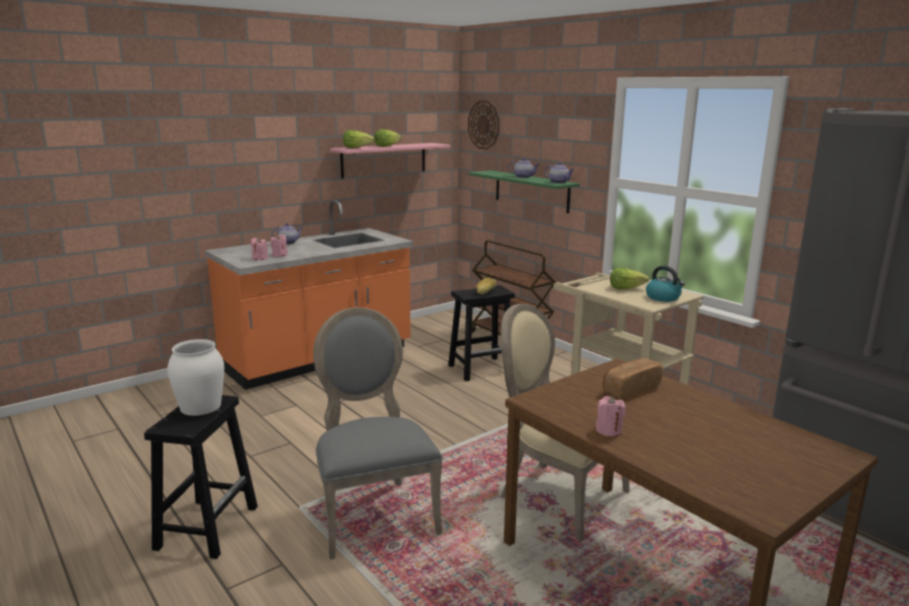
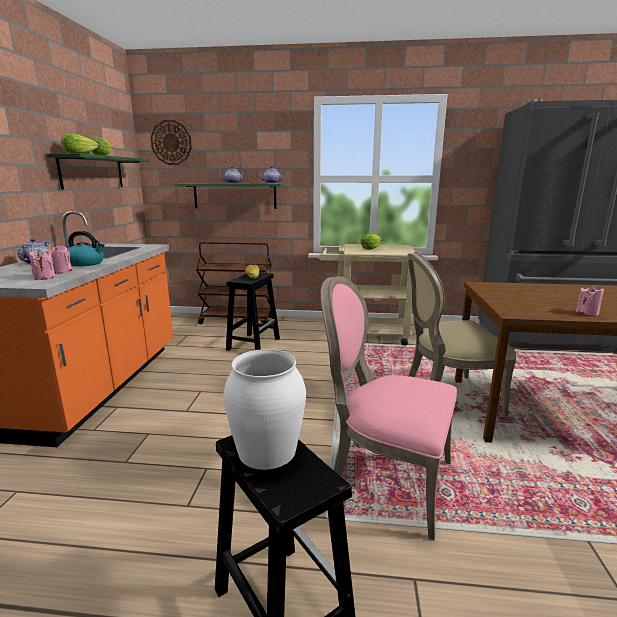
camera: 45 degrees left, 0 degrees up
(373, 513) = (384, 479): grey chair -> pink chair
(384, 160) = (92, 172): pink shelf -> green shelf
(630, 389) = (521, 292): bread -> none
(663, 298) = (401, 249): kettle -> kettle (86, 263)

